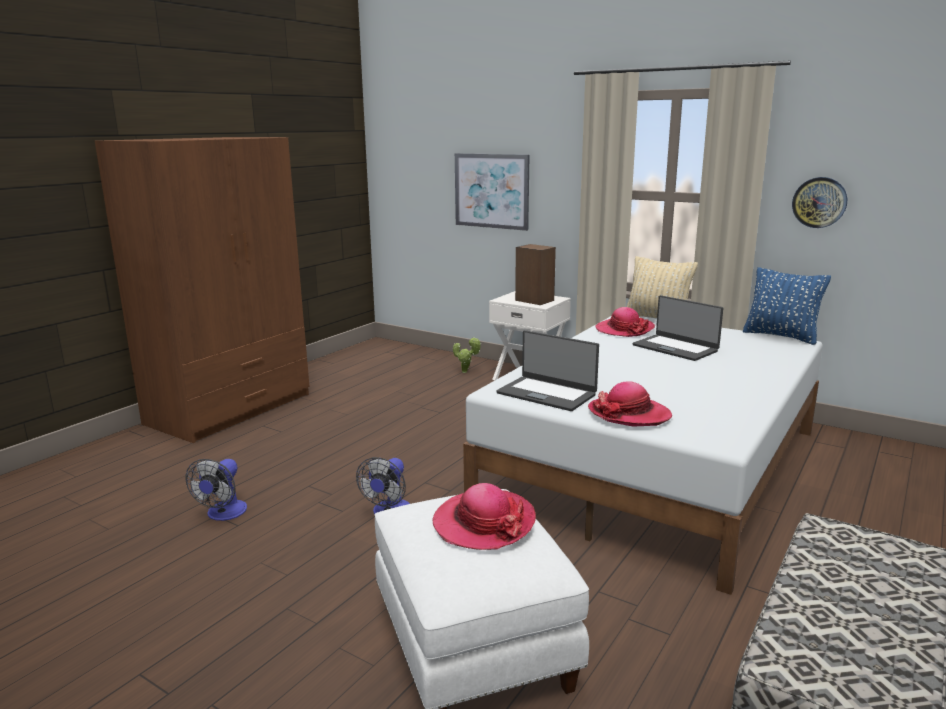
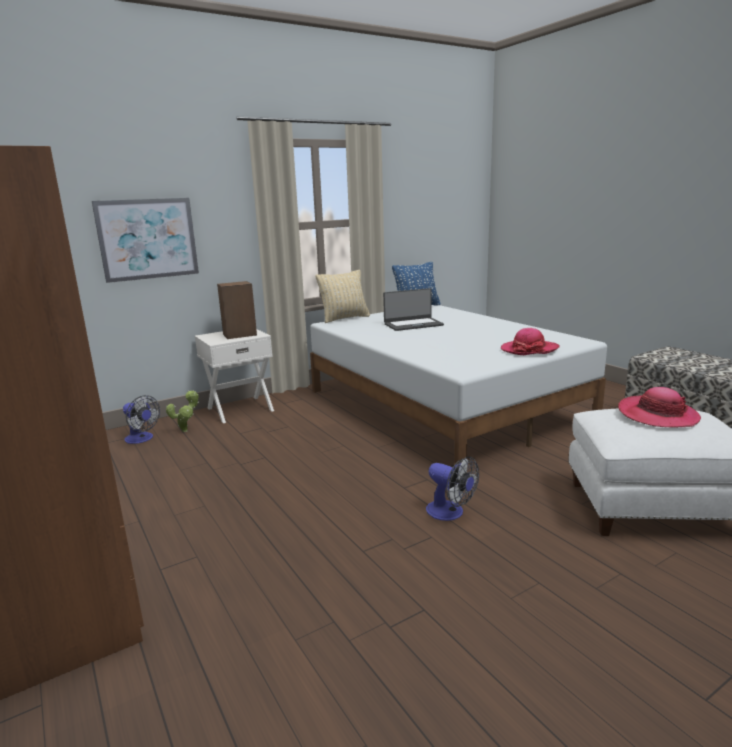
camera: 65 degrees left, 0 degrees up
(223, 514) = (391, 619): fan -> fan (142, 439)
(547, 393) = (477, 360): laptop -> none
(624, 329) = (357, 327): hat -> none
(819, 202) = (406, 218): wall clock -> none

